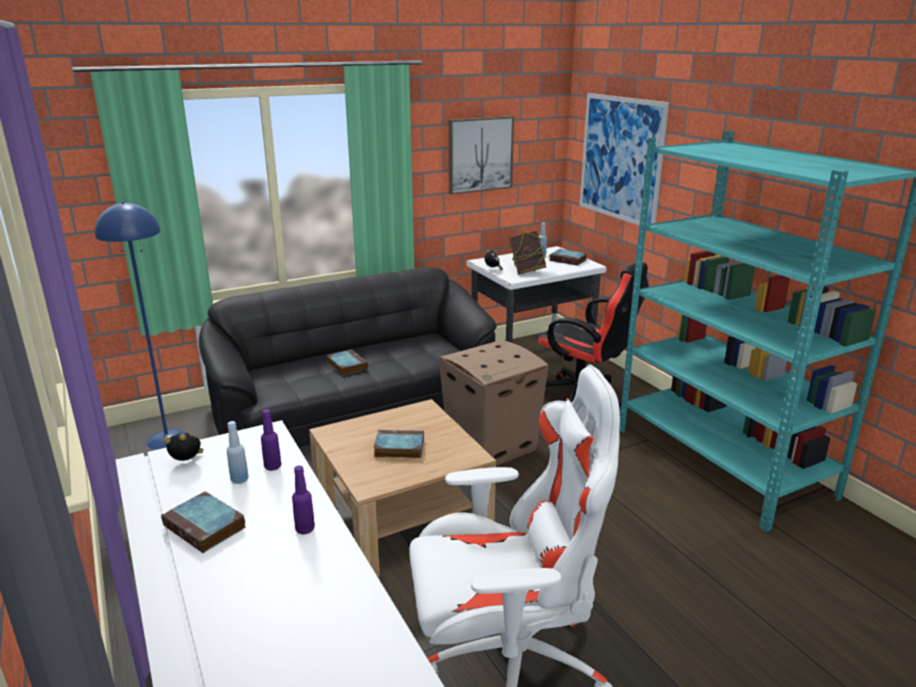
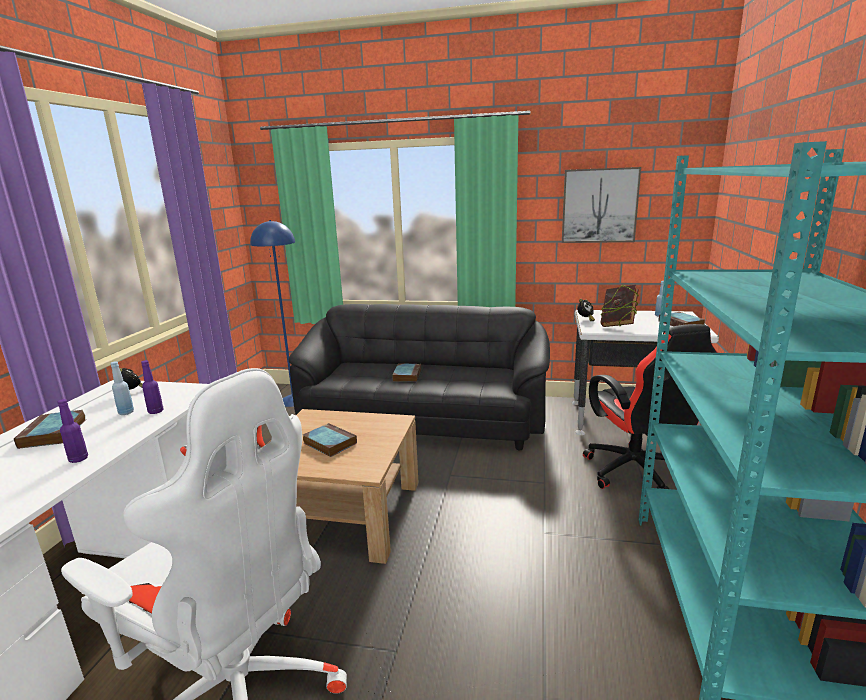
camera: 40 degrees right, 5 degrees down
(492, 445) = (490, 484): cardboard box -> none
(620, 159) = (748, 209): picture -> none

